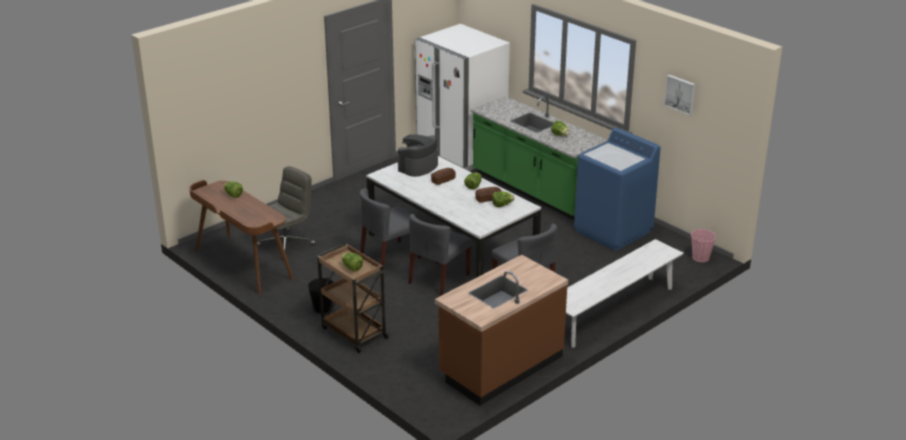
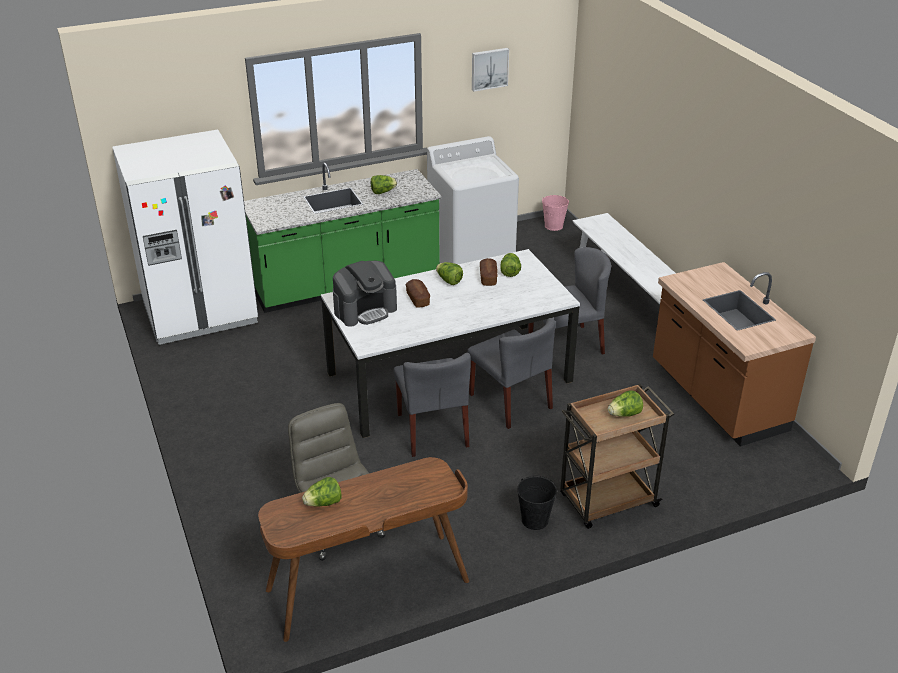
camera: 70 degrees left, 5 degrees up
(418, 167) = (365, 310): coffee machine -> coffee machine turned 90 degrees counterclockwise
(613, 231) = (471, 259): blue washing machine -> white washing machine

